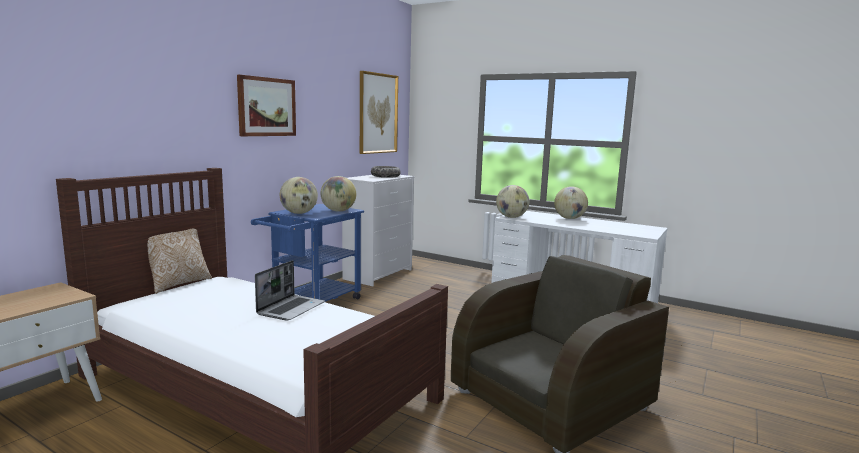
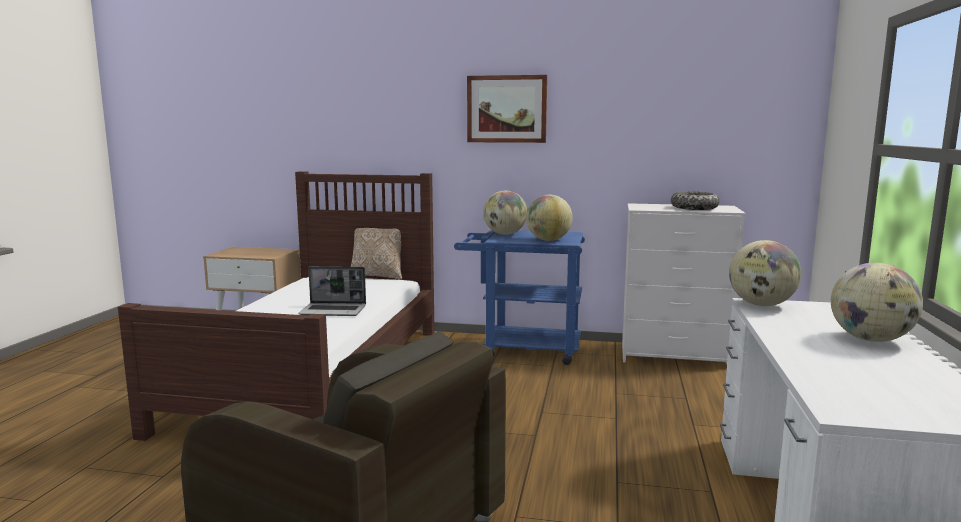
camera: 70 degrees right, 0 degrees up
(378, 113) = (728, 110): picture -> none

